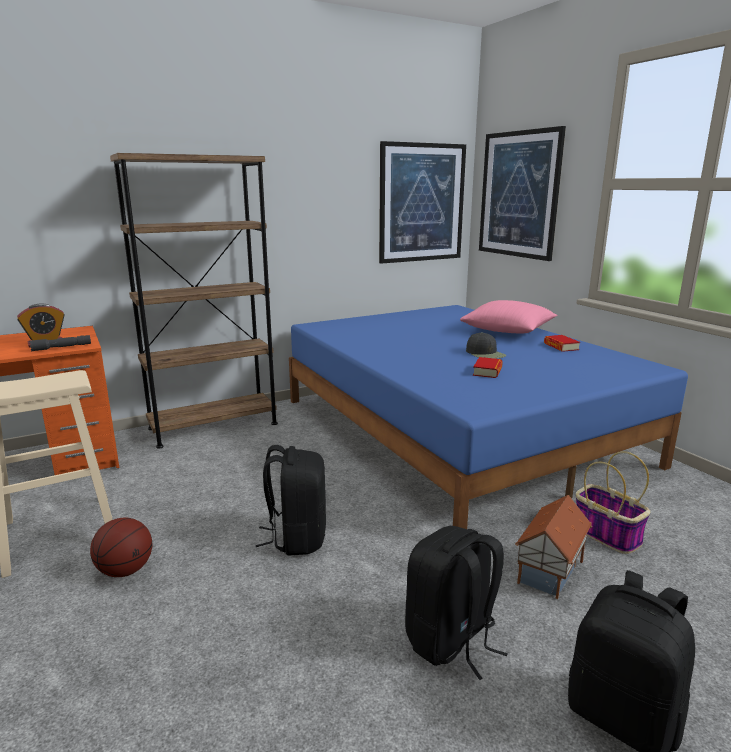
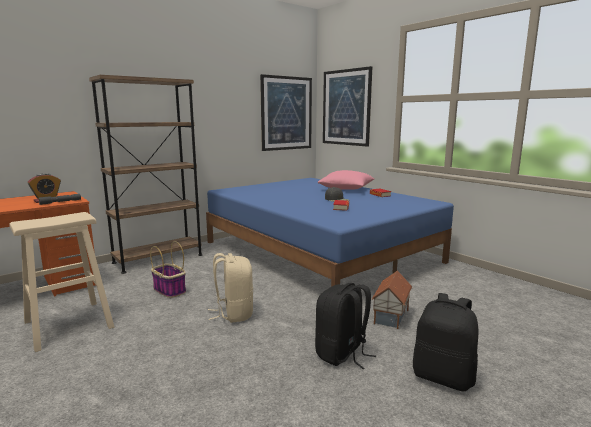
camera: 10 degrees left, 5 degrees down
(125, 571) = (123, 340): basketball -> none
(297, 537) = (234, 313): black backpack -> beige backpack
(605, 534) = (418, 296): basket -> basket (169, 290)

